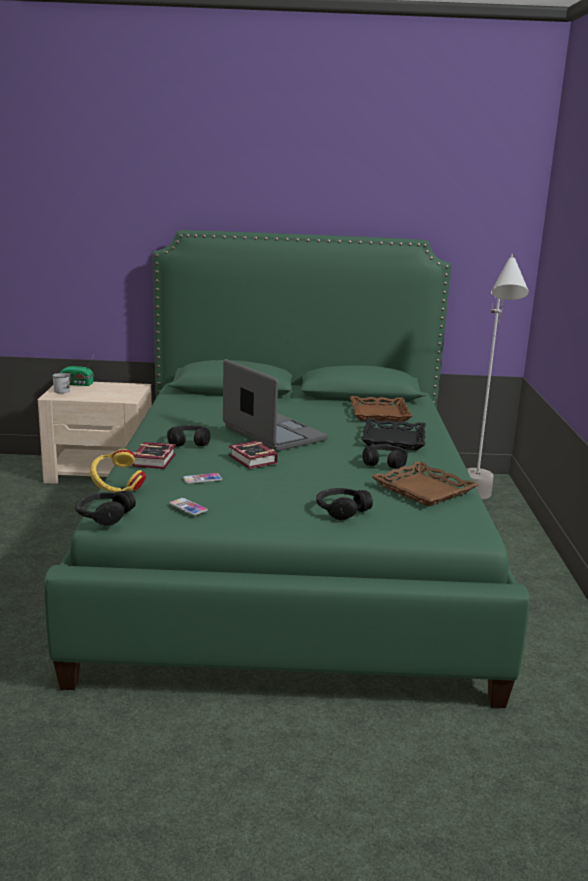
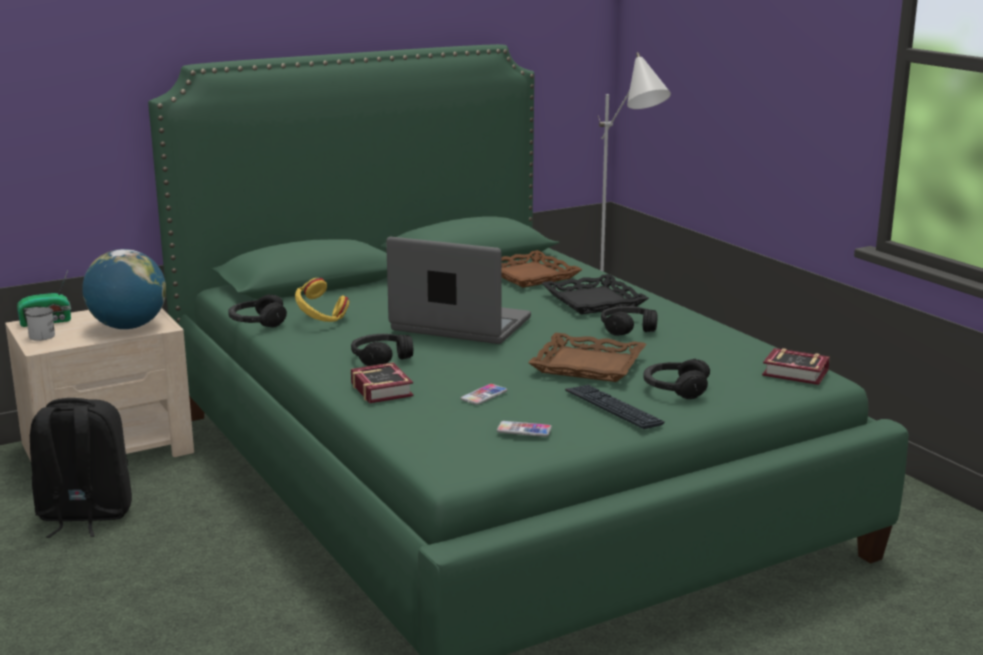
camera: 30 degrees left, 0 degrees up
(39, 505) = (84, 516): none -> black backpack
(104, 516) = (448, 466): black headphones -> black headphones (257, 322)
(111, 395) = (128, 327): none -> globe
(117, 489) = (407, 433): yellow headphones -> yellow headphones (321, 321)
(252, 460) = (495, 360): book -> book (797, 374)
(274, 511) = (613, 408): none -> keyboard
(422, 490) = (710, 347): brown tray -> brown tray (587, 365)

